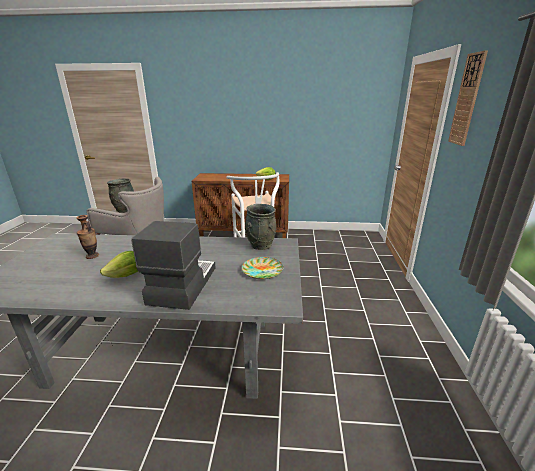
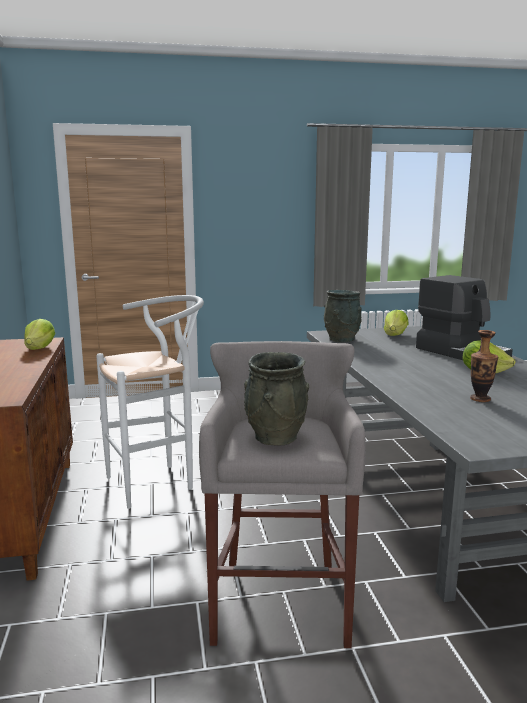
camera: 105 degrees left, 10 degrees down
(181, 285) = (461, 352): coffee machine -> coffee machine turned 120 degrees counterclockwise
(262, 271) = (395, 335): plate -> lettuce
(467, 100) = (234, 178): wall clock -> none

